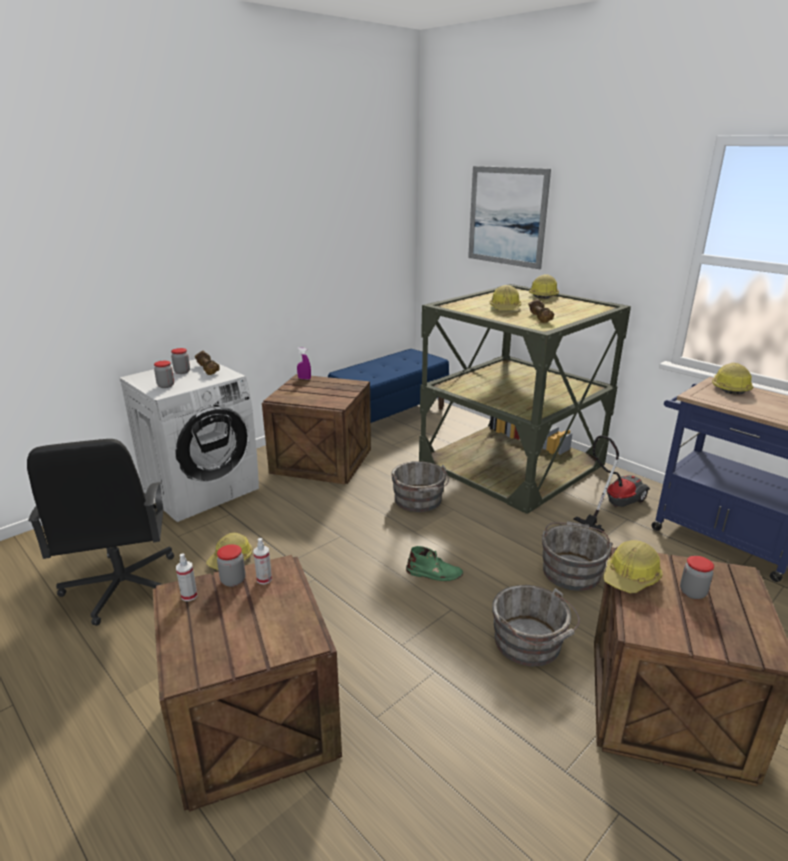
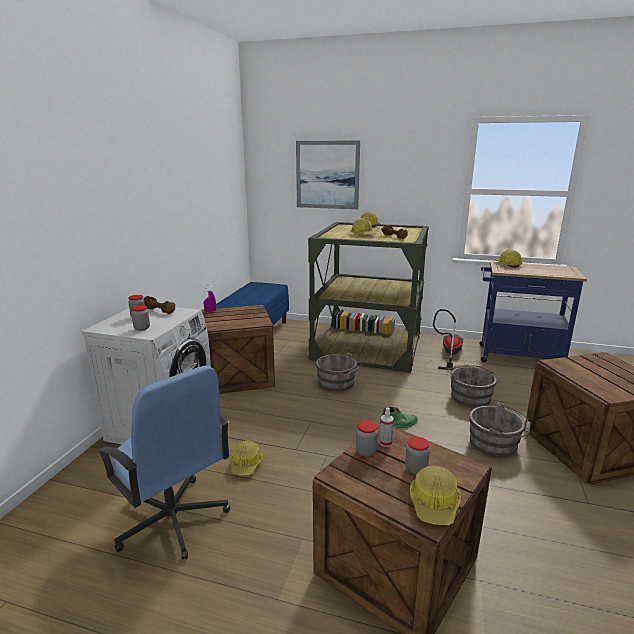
camera: 30 degrees left, 5 degrees down
(121, 586) = (172, 520): black office chair -> blue office chair
(189, 596) = (351, 473): spray bottle -> none
(630, 577) = (567, 372): hard hat -> hard hat (434, 504)
(692, 592) = (600, 371): jar -> jar (416, 469)

